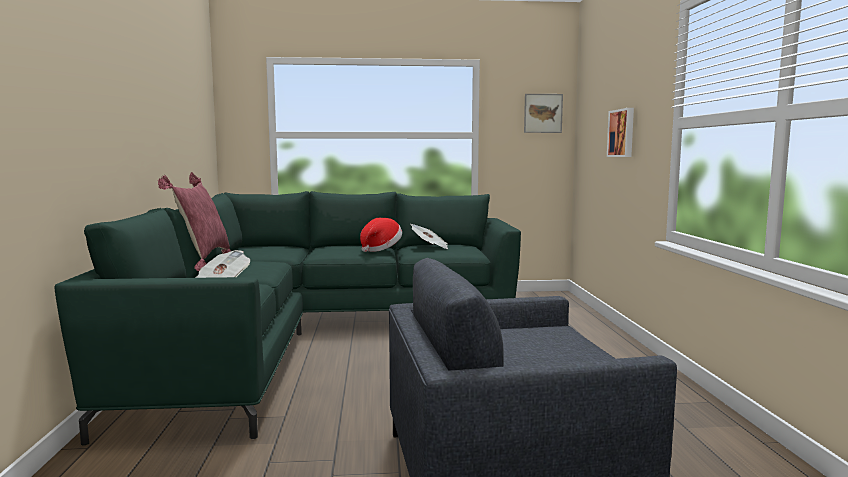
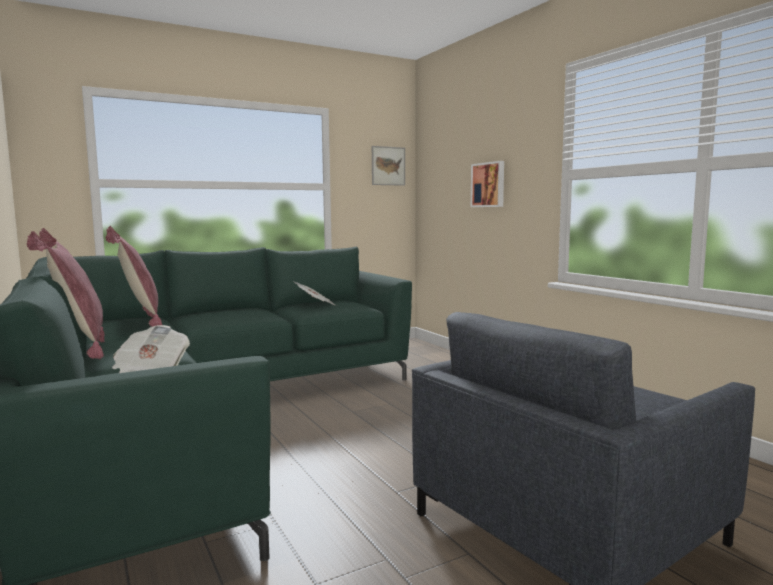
camera: 25 degrees left, 0 degrees up
(271, 252) = (137, 326): none -> red pillow
(380, 249) = (266, 311): hat -> none

